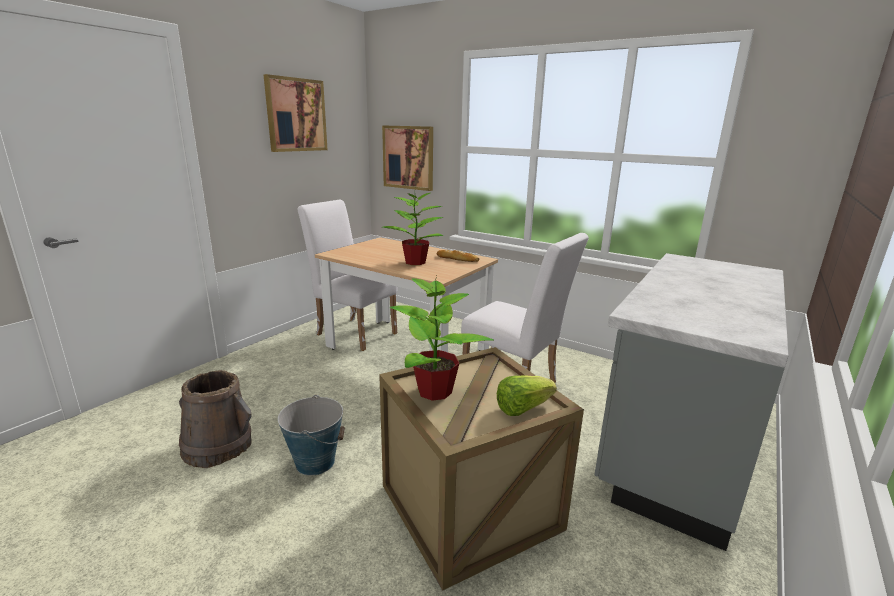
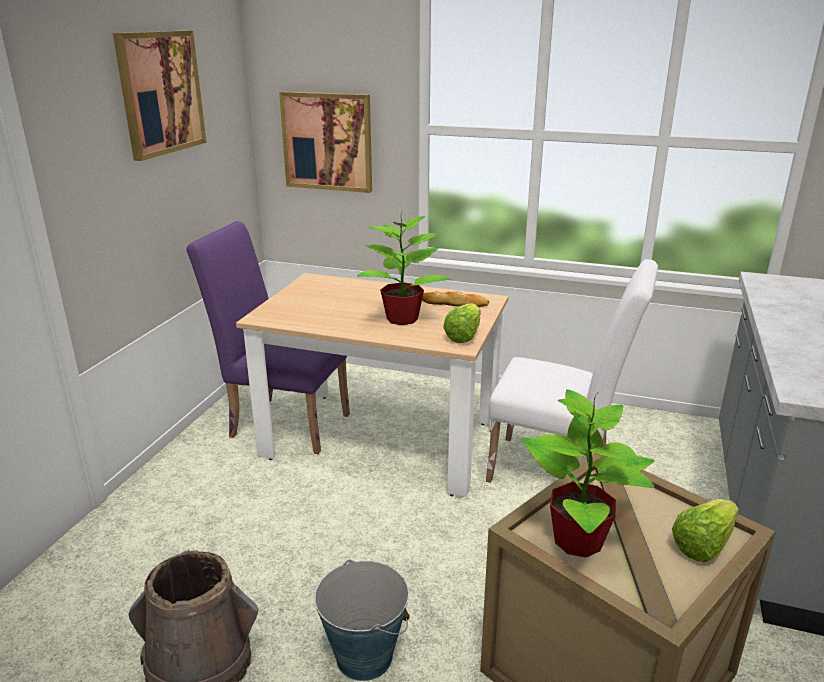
camera: 15 degrees left, 5 degrees up
(353, 332) = (282, 423): white chair -> purple chair
(446, 273) = (463, 335): none -> lettuce

